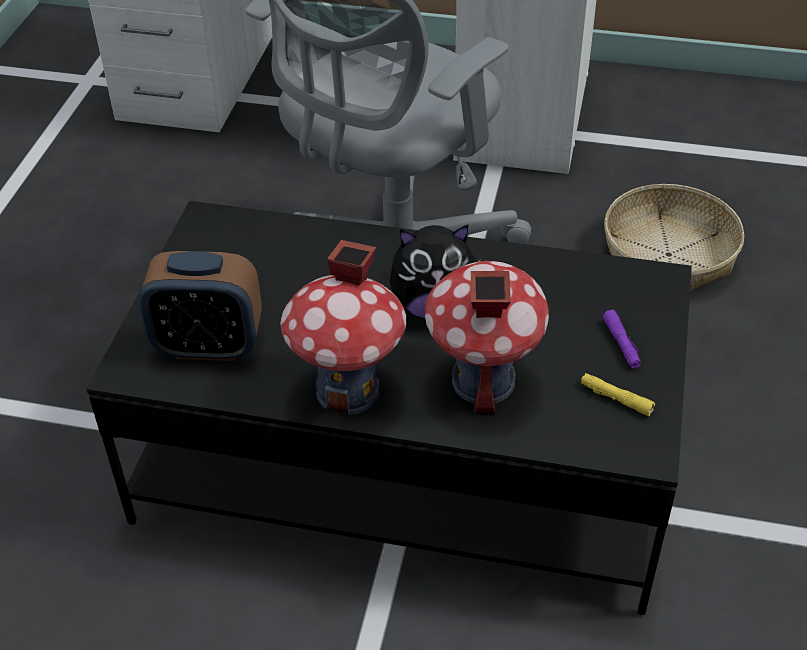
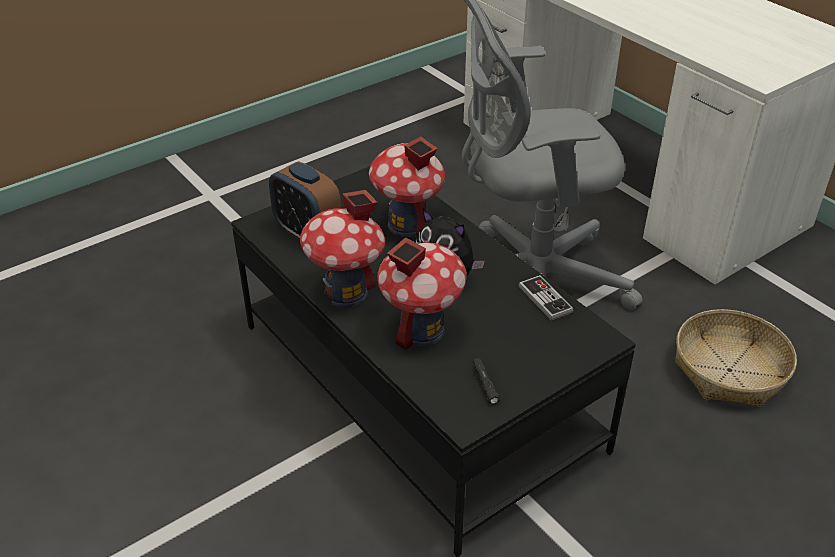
camera: 40 degrees right, 5 degrees down
(315, 268) = (407, 225): none -> toy house
(559, 269) = (545, 299): none -> game controller
(616, 399) = (484, 384): yellow flashlight -> black flashlight
(621, 344) = (528, 359): purple flashlight -> none

